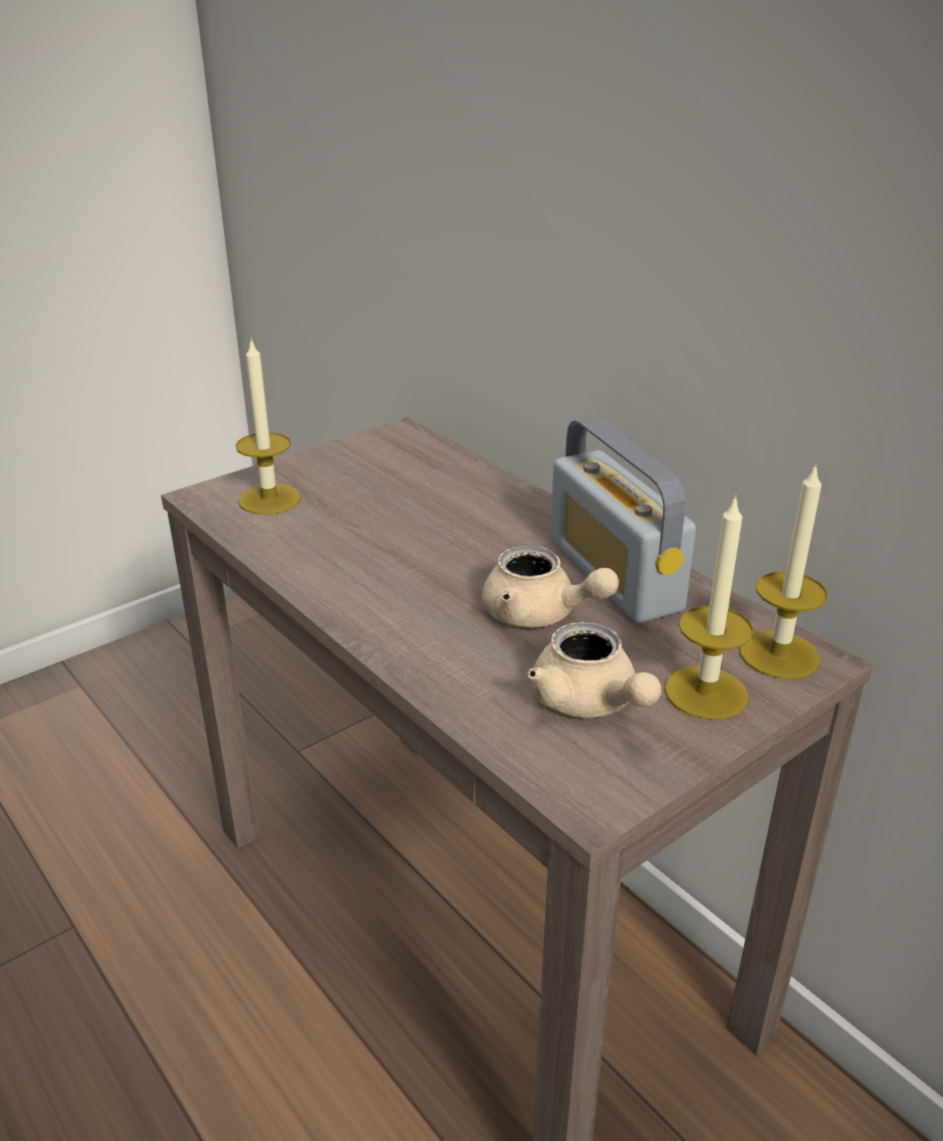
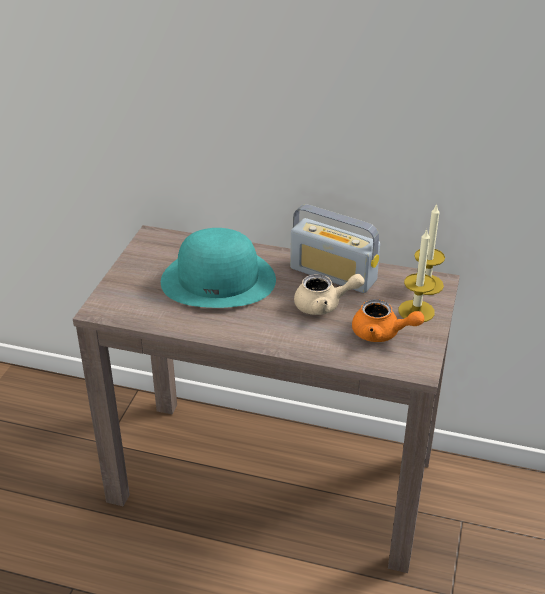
camera: 35 degrees left, 5 degrees up
(269, 499) = (134, 299): candle -> none
(418, 516) = (218, 279): none -> turquoise hat
(590, 703) = (382, 334): beige teapot -> orange teapot

